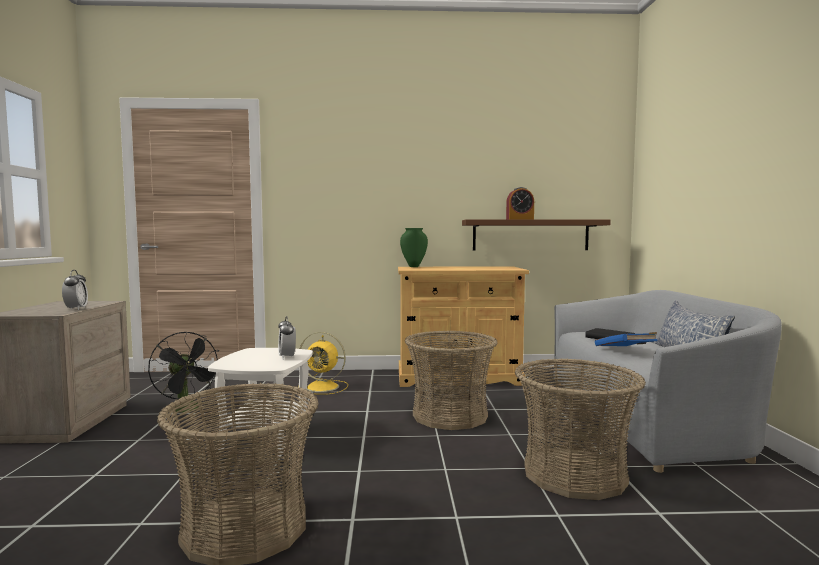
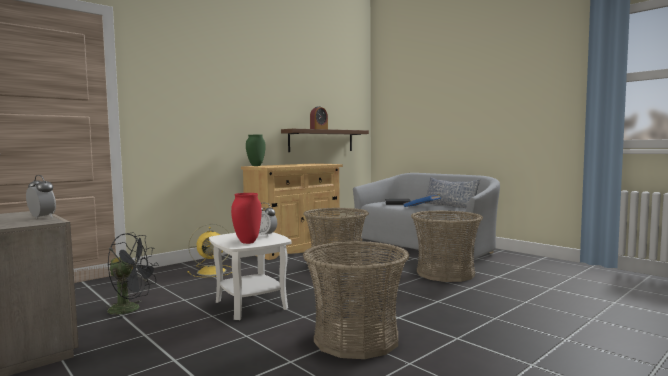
camera: 40 degrees left, 0 degrees up
(244, 362) = (248, 242): none -> red vase

